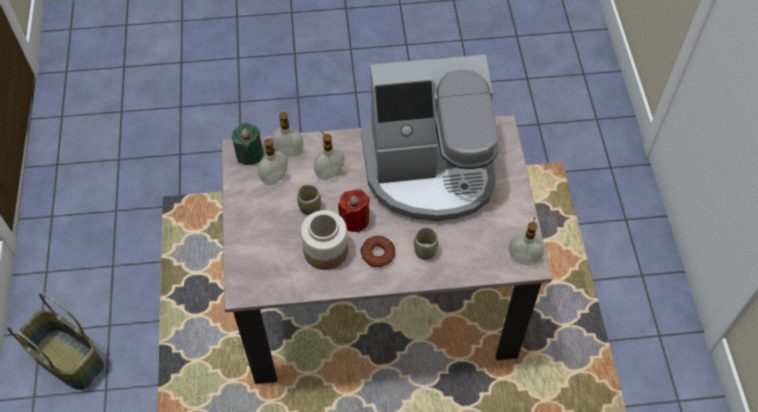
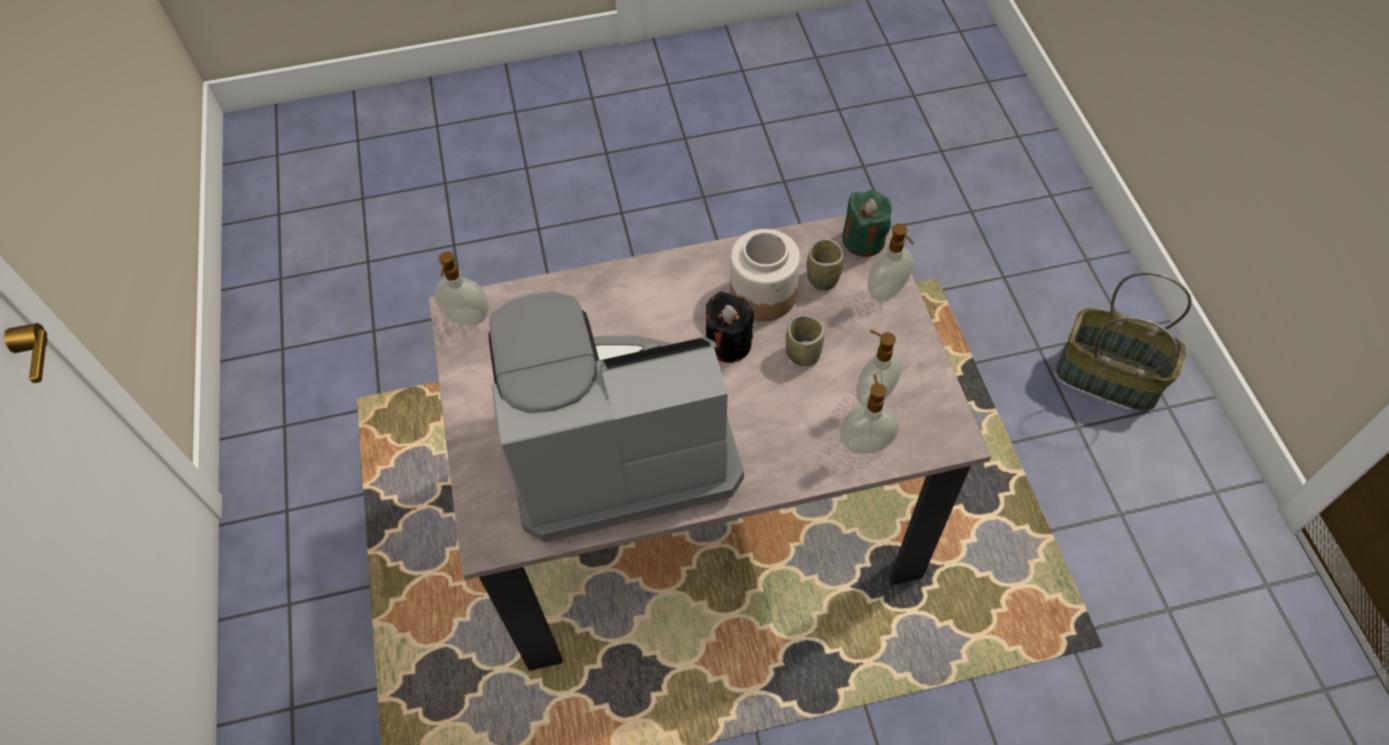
camera: 175 degrees right, 0 degrees up
(249, 154) = (931, 433): green candle -> green candle (863, 240)
(329, 173) = (785, 416): soap dispenser -> soap dispenser (887, 292)
(354, 220) = (728, 344): red candle -> black candle
(377, 254) = (685, 299): donut -> none
(425, 251) = (615, 311): cup -> cup (822, 278)

